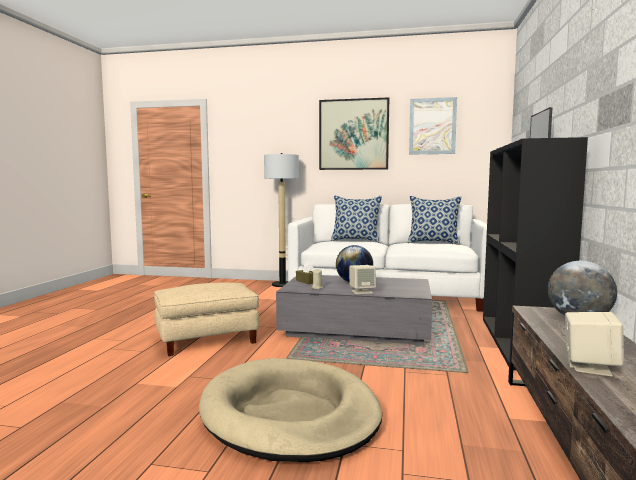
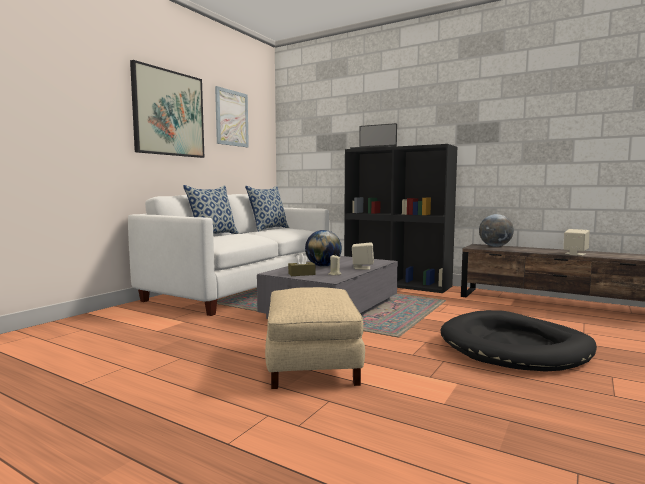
camera: 70 degrees left, 0 degrees up
(282, 284) = (115, 313): floor lamp -> none
(290, 414) = (515, 347): beige dog bed -> black dog bed

